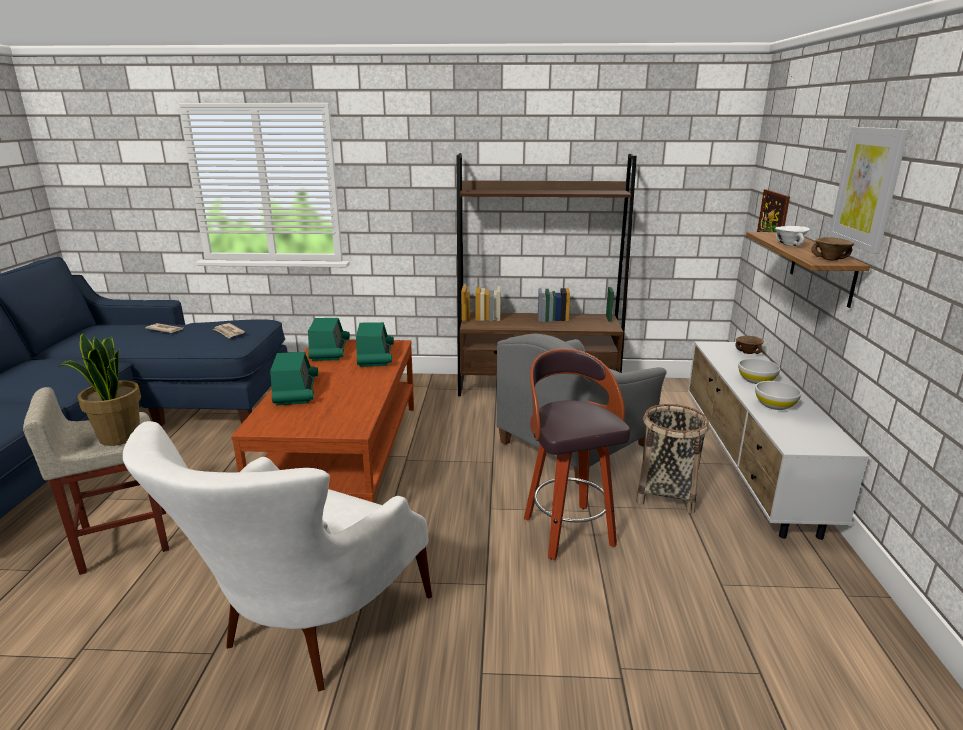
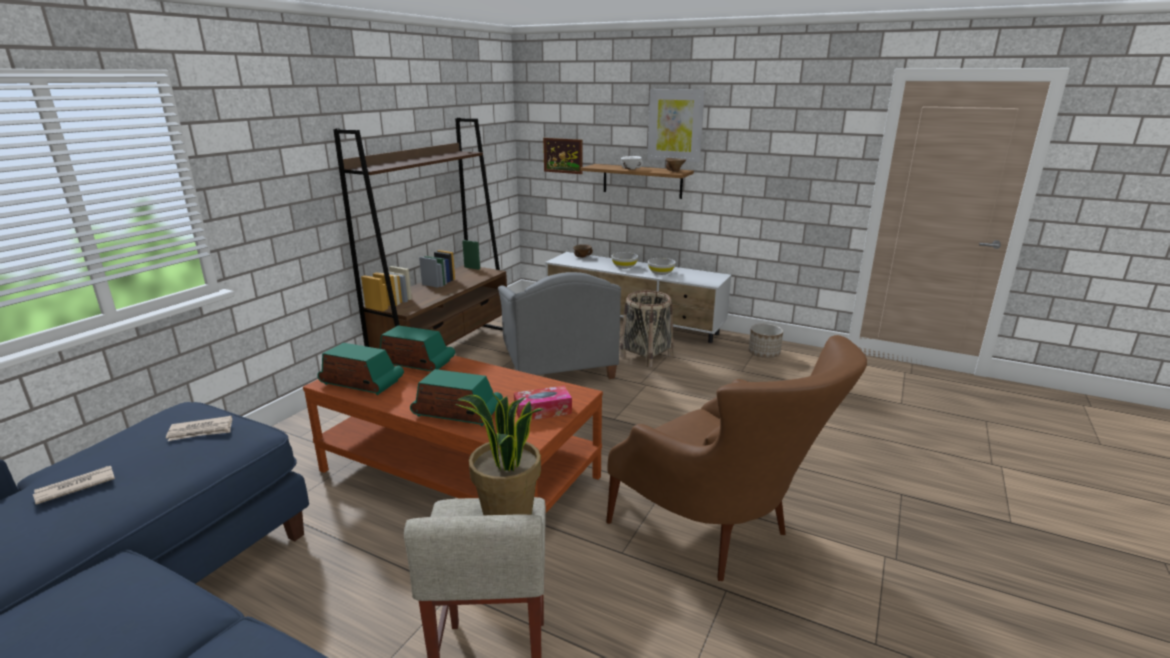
camera: 65 degrees left, 0 degrees up
(305, 633) = (721, 534): white armchair -> brown armchair
(312, 421) = (543, 411): none -> tissue box
(567, 530) = (662, 398): stool -> none
(816, 600) = (764, 353): none -> planter

